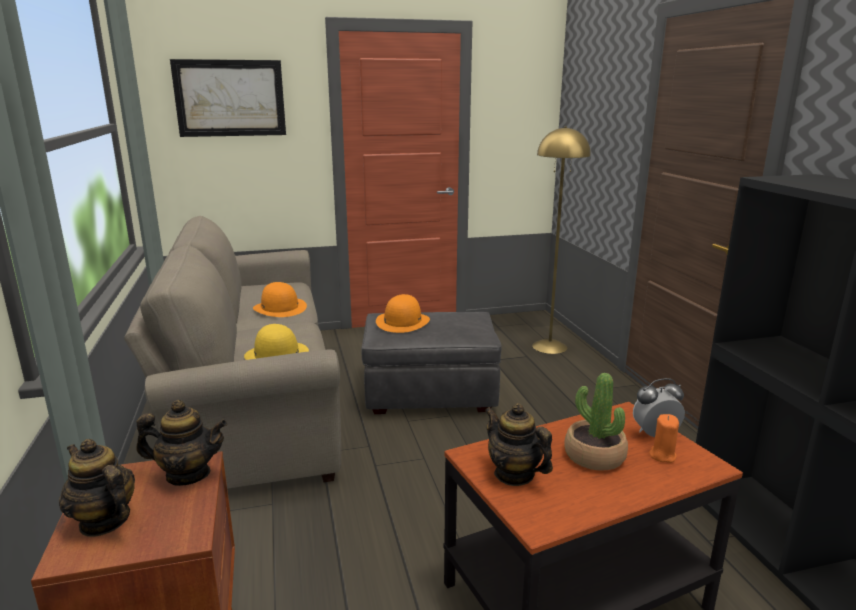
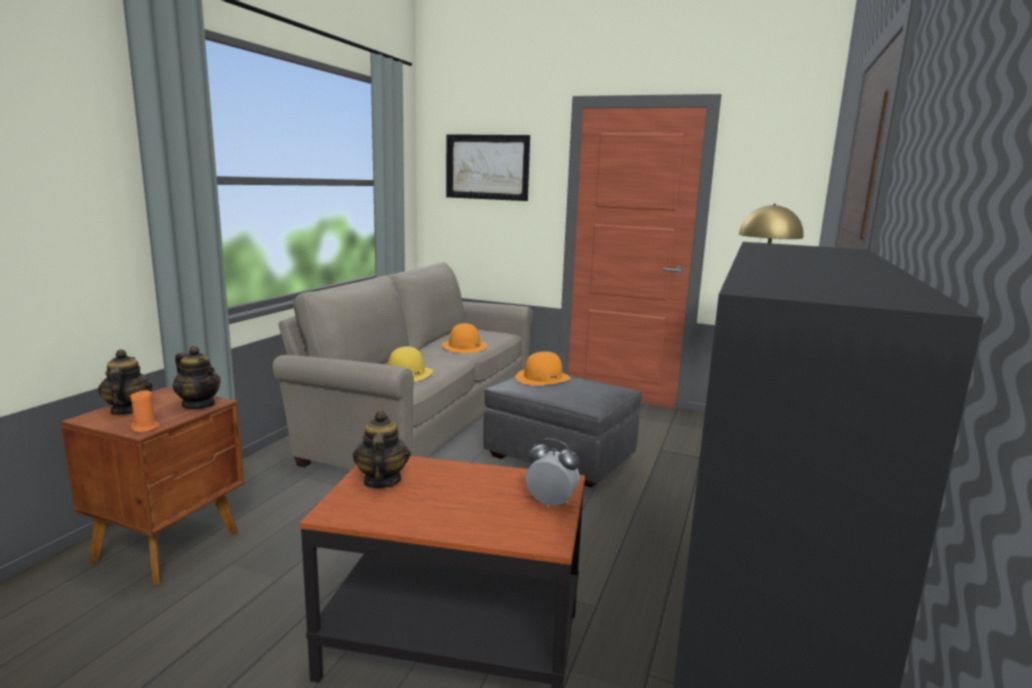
camera: 35 degrees right, 5 degrees down
(594, 456) = (464, 495): potted plant -> none
(662, 455) = (522, 517): orange candle -> orange candle (145, 428)

